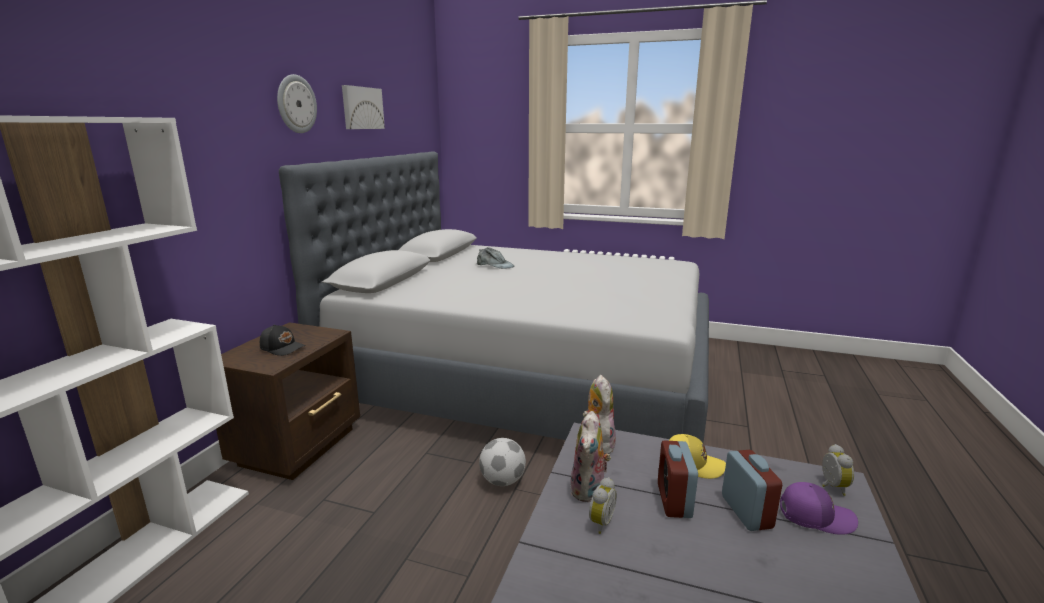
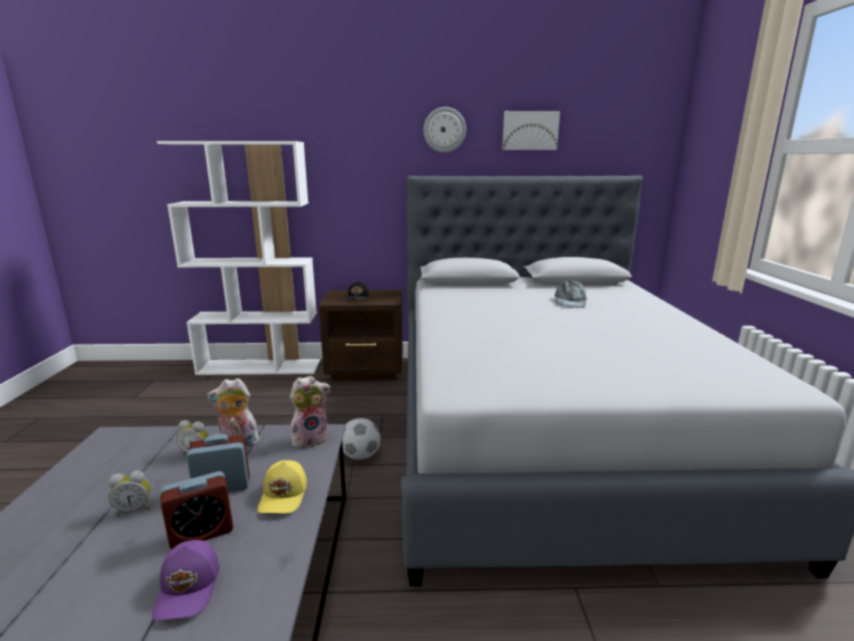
camera: 70 degrees right, 0 degrees up
(831, 486) = (246, 612): alarm clock -> alarm clock (134, 509)

